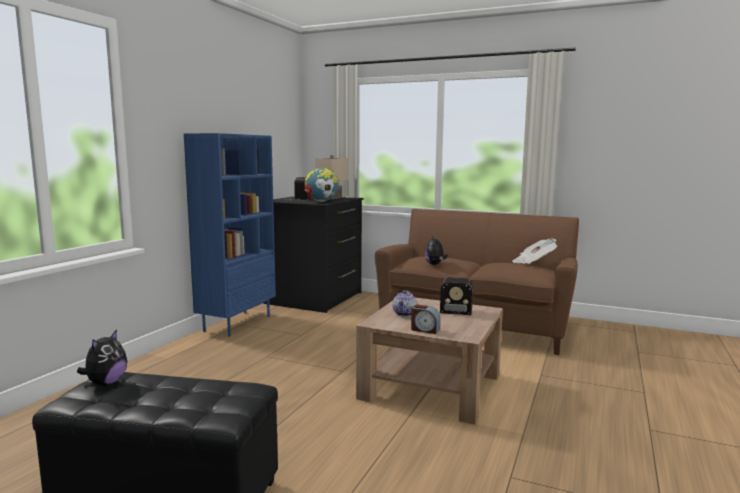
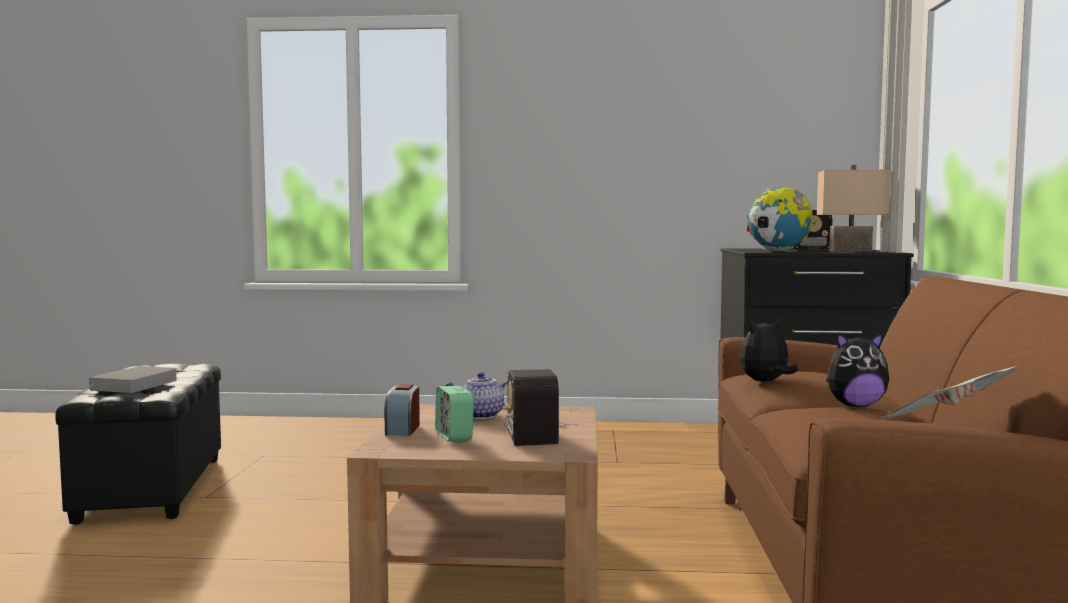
camera: 70 degrees right, 5 degrees down
(106, 383) = (179, 367): plush toy -> plush toy (855, 406)
(200, 397) = (134, 385): none -> book
(237, 323) = (615, 428): blue bookcase -> none
(447, 322) = (454, 436): none -> alarm clock

